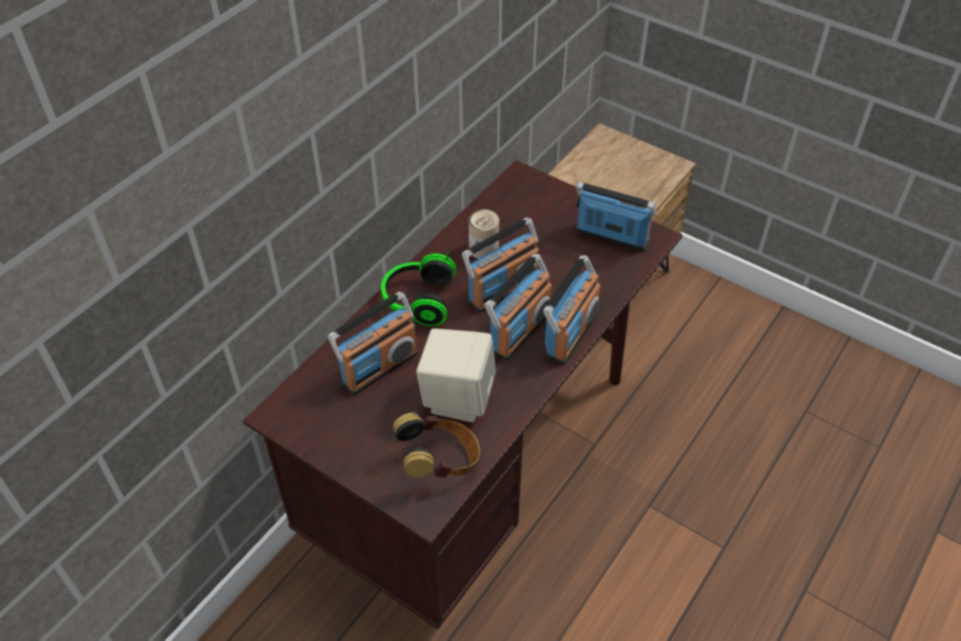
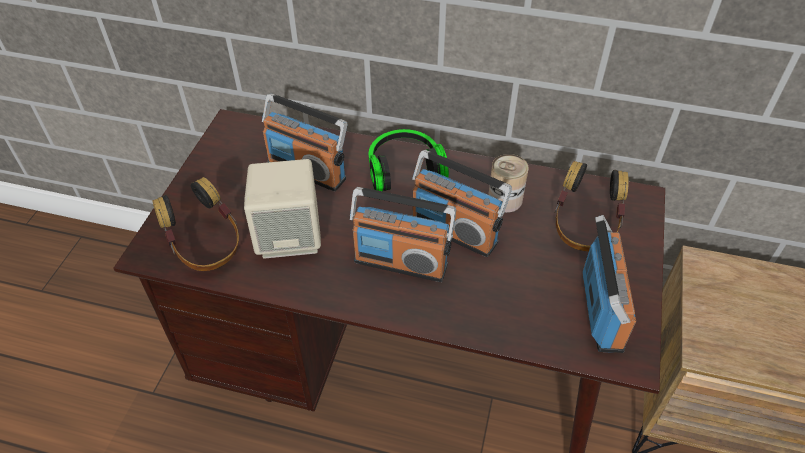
camera: 70 degrees right, 0 degrees up
(534, 216) = (584, 228): none -> headphones
(570, 334) = (418, 309): radio -> none

